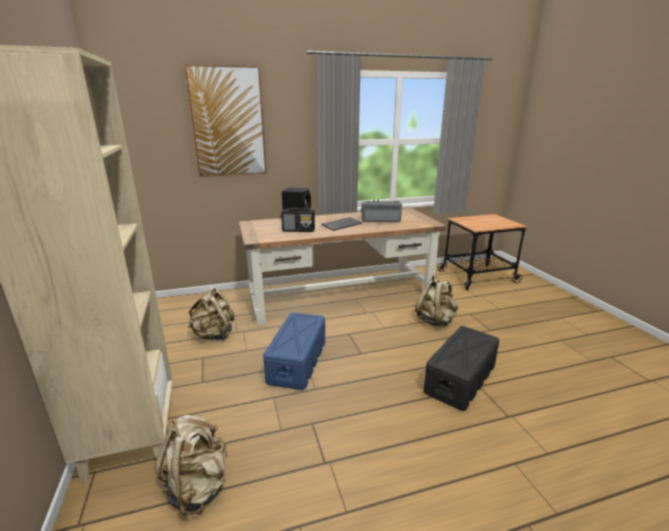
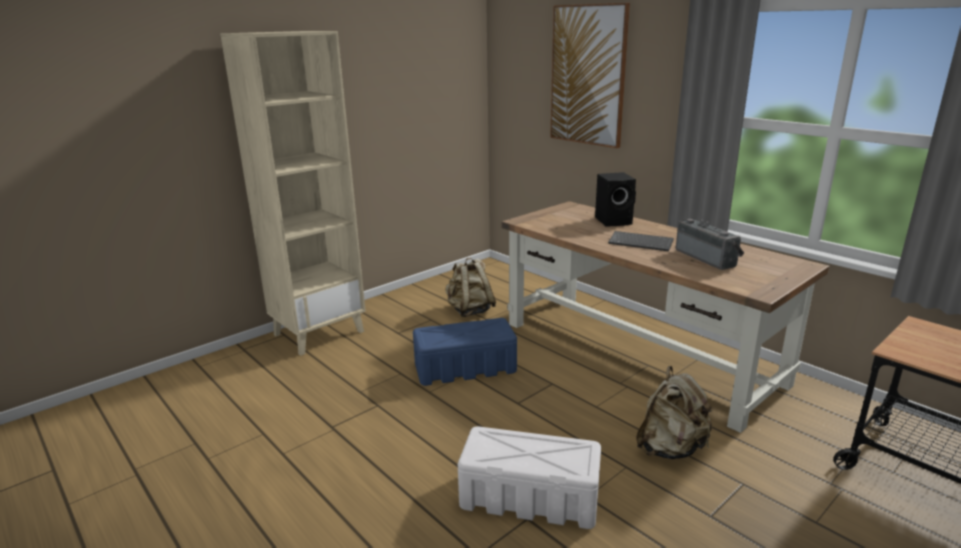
camera: 65 degrees right, 0 degrees up
(198, 487) = (284, 377): beige backpack -> none
(299, 230) = (581, 229): radio -> none
(460, 379) = (530, 497): black storage box -> white storage box

